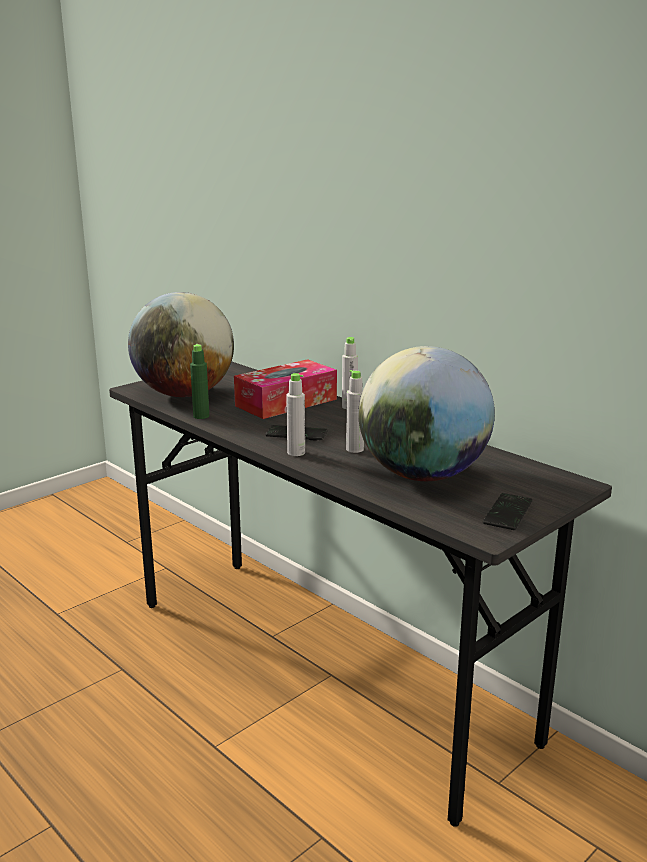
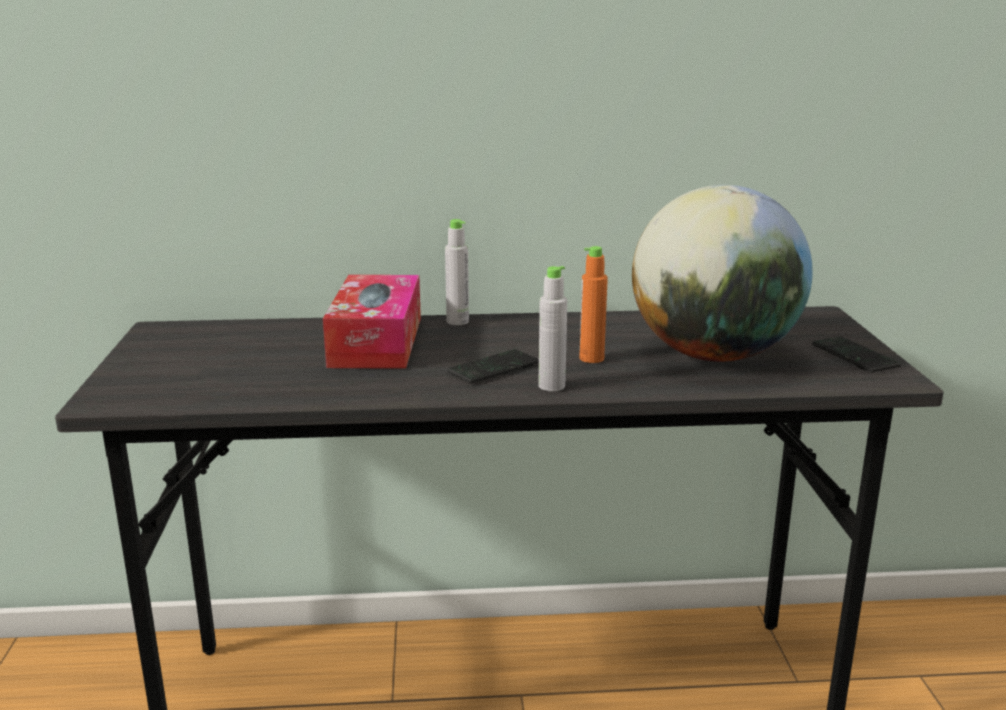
camera: 50 degrees left, 0 degrees up
(184, 394) = (211, 380): globe -> none
(201, 416) = (320, 395): green bottle -> none
(354, 449) = (591, 358): grey bottle -> orange bottle

